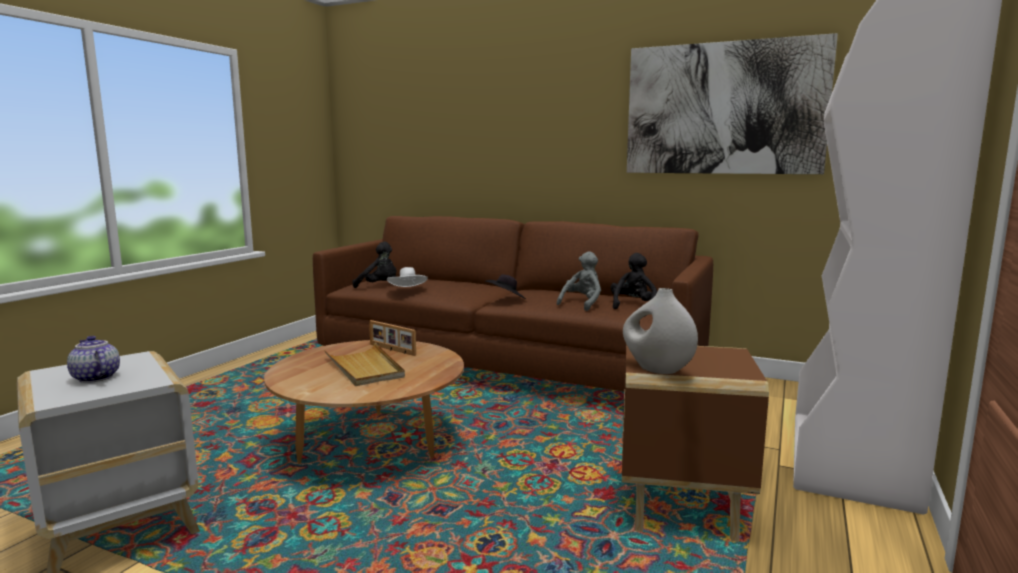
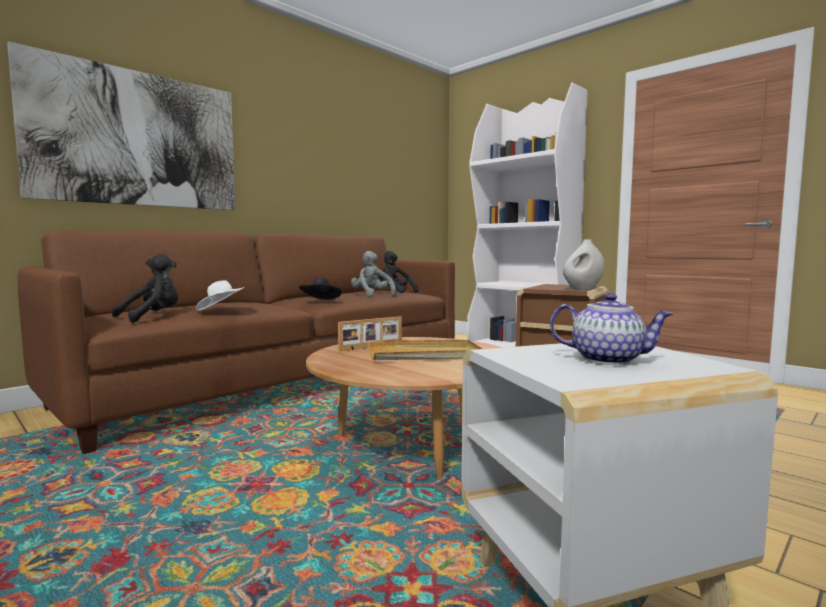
camera: 70 degrees left, 5 degrees down
(94, 378) = (608, 359): teapot -> teapot turned 135 degrees counterclockwise
(724, 109) = (370, 153): picture -> picture (137, 139)

